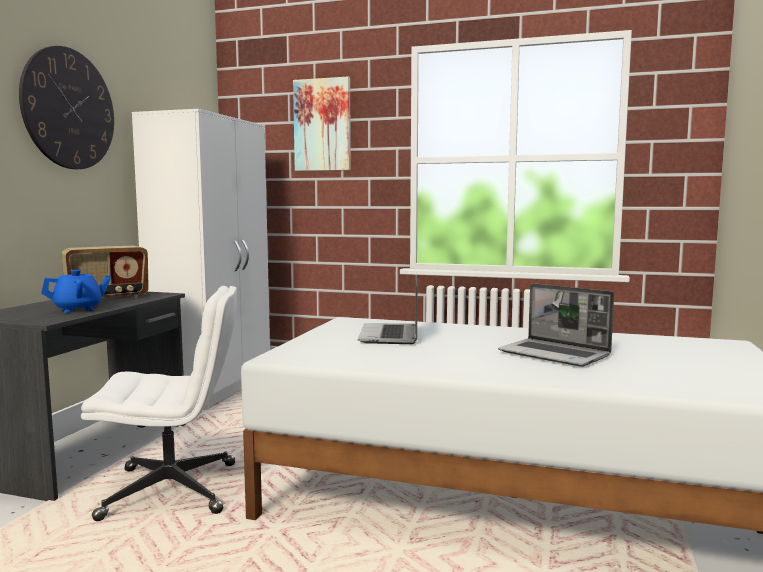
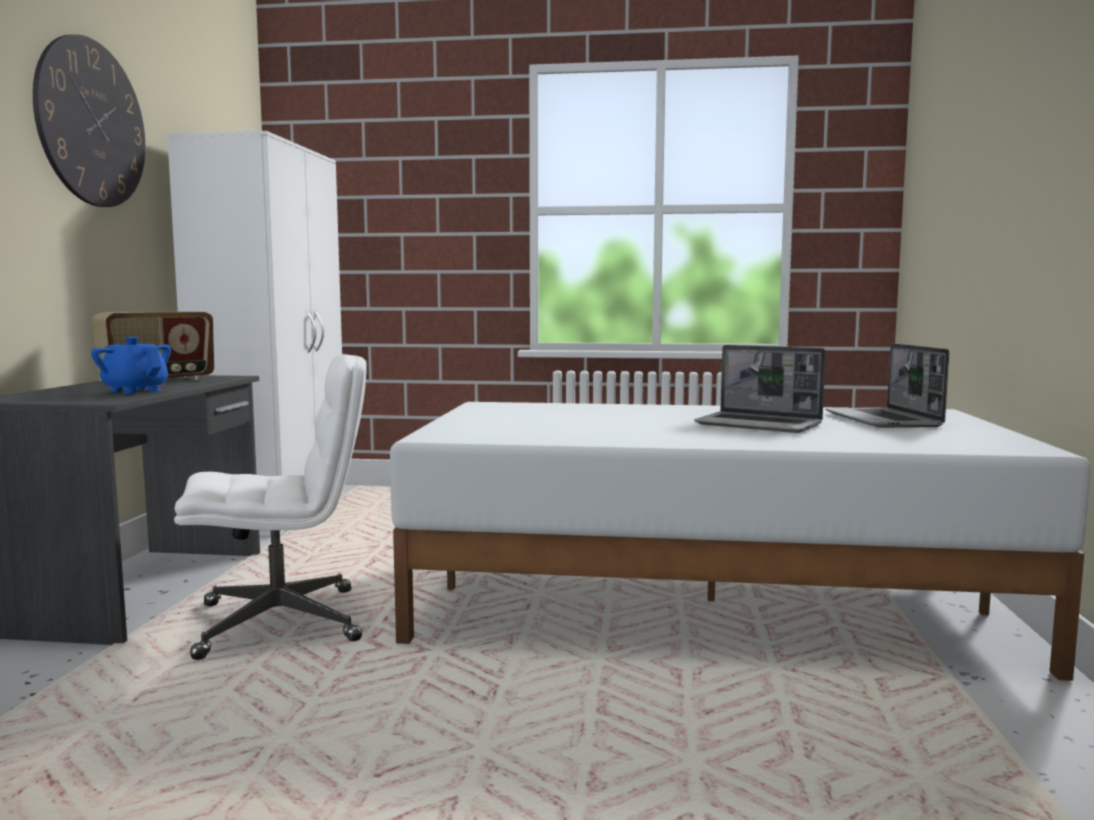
camera: 10 degrees left, 0 degrees up
(78, 309) = (135, 391): blue teapot -> blue teapot turned 105 degrees counterclockwise
(322, 125) = (411, 163): picture -> none
(390, 335) = (552, 415): laptop -> laptop (884, 420)

